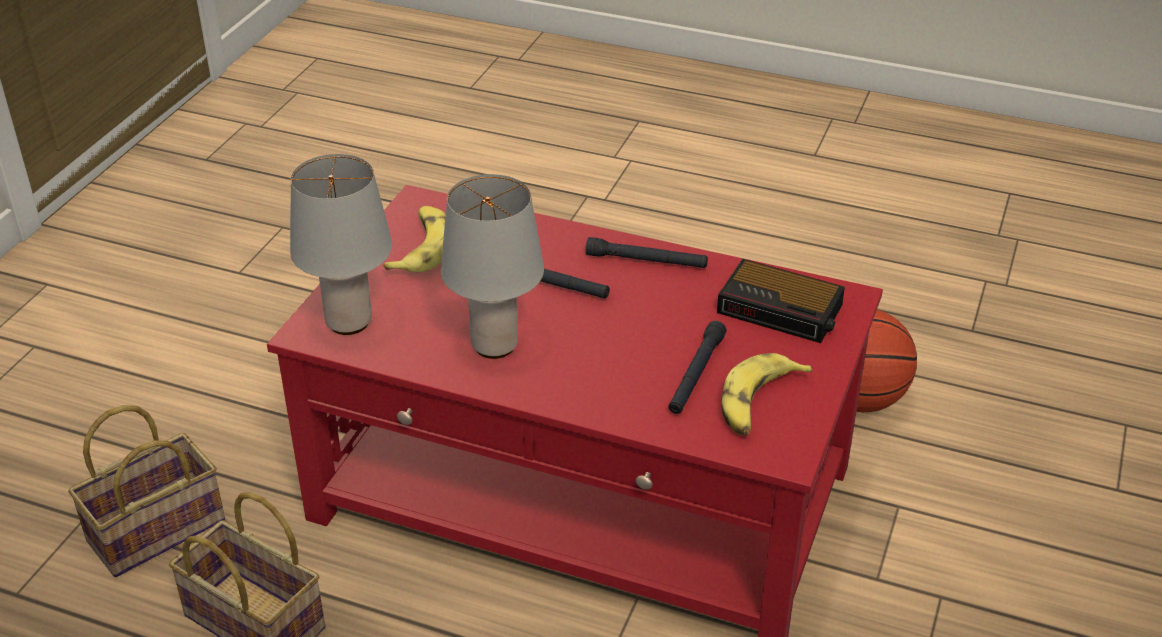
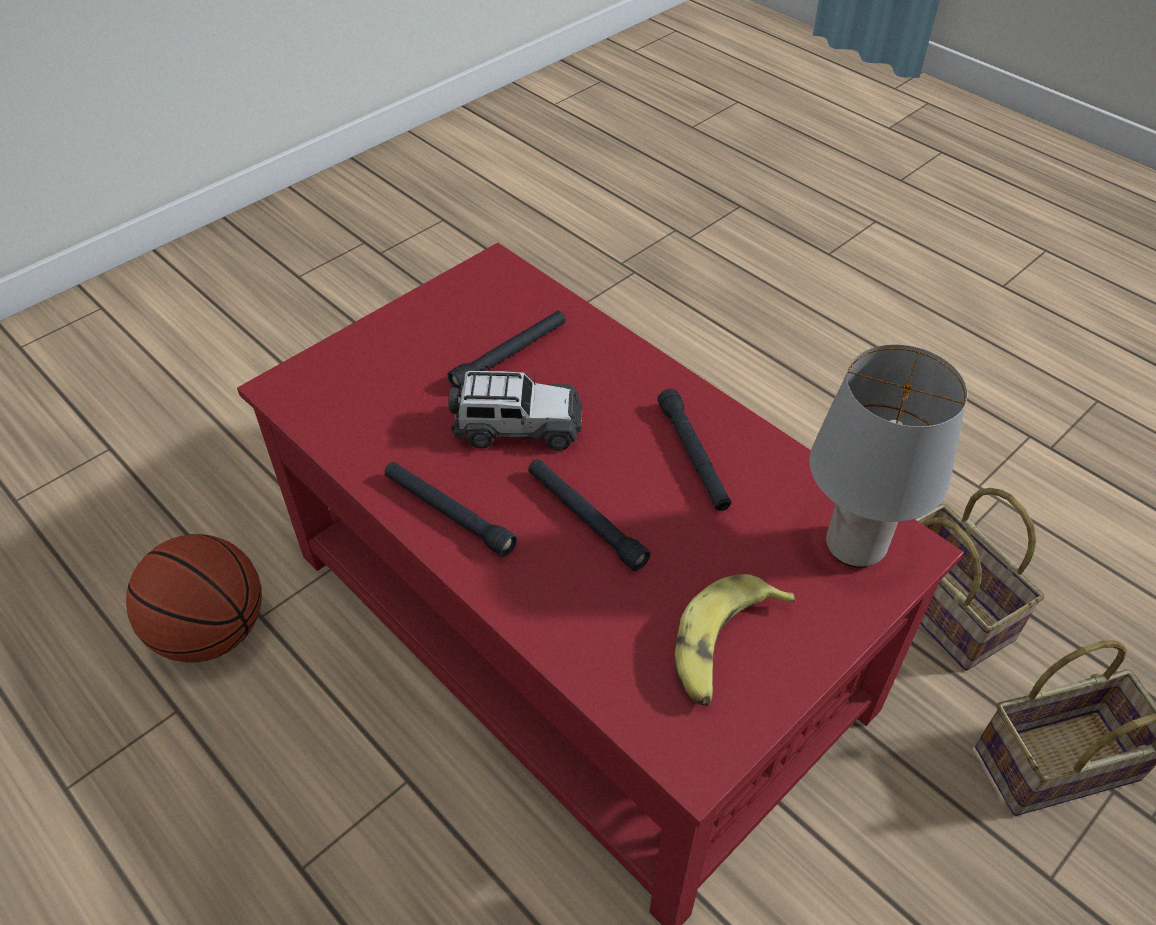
camera: 155 degrees left, 10 degrees up
(494, 345) = (693, 456): grey table lamp -> black flashlight
(643, 324) = (517, 427): none -> toy car
(758, 403) = (477, 312): banana -> none
(782, 309) = (362, 396): alarm clock -> none

